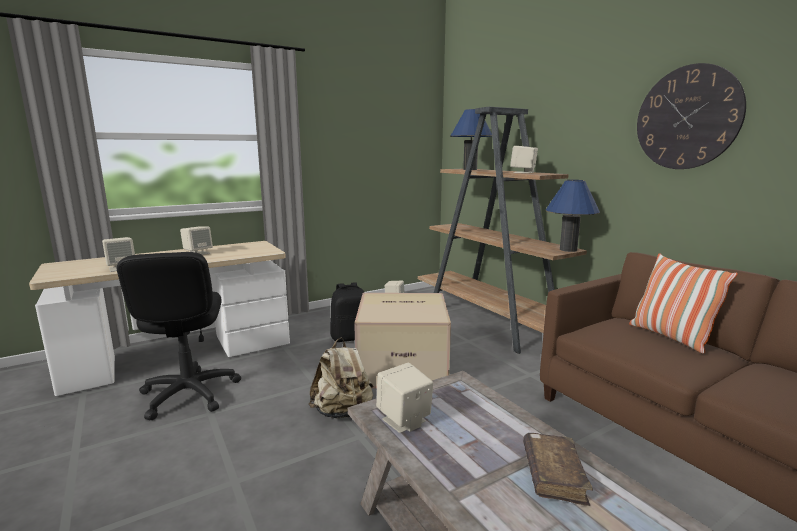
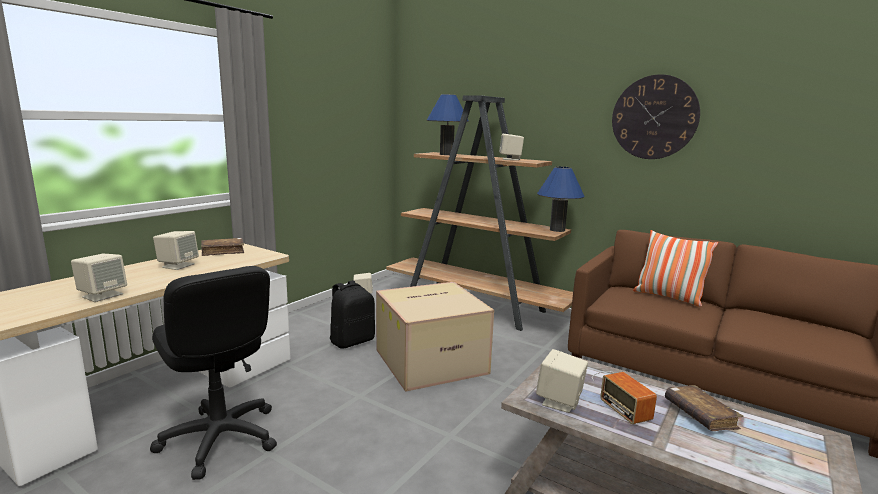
camera: 25 degrees left, 0 degrees up
(243, 246) = (223, 251): none -> brown book
(343, 412) = (414, 417): beige backpack -> none
(483, 429) = (622, 394): none -> radio

